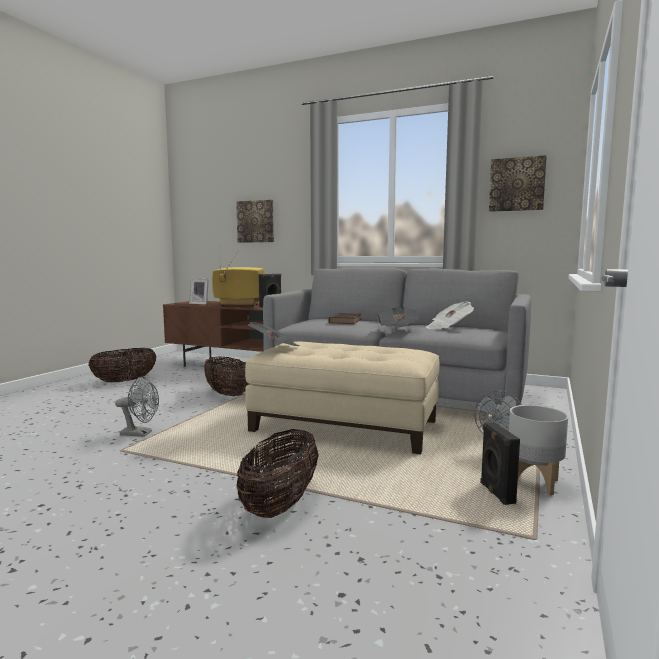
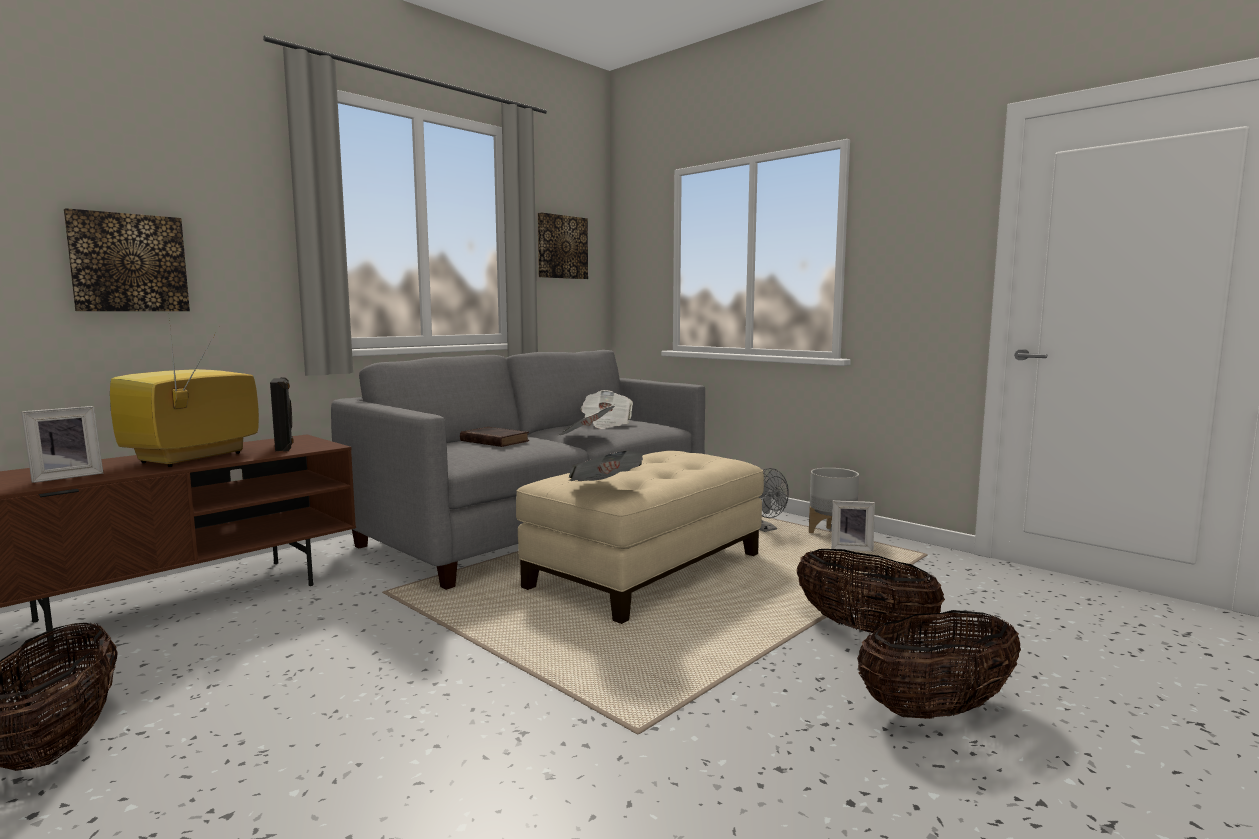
camera: 70 degrees left, 0 degrees up
(140, 433) = (555, 714): grey fan -> none
(227, 394) = (397, 625): basket -> basket (936, 710)
(496, 494) = (851, 548): black speaker -> picture frame

